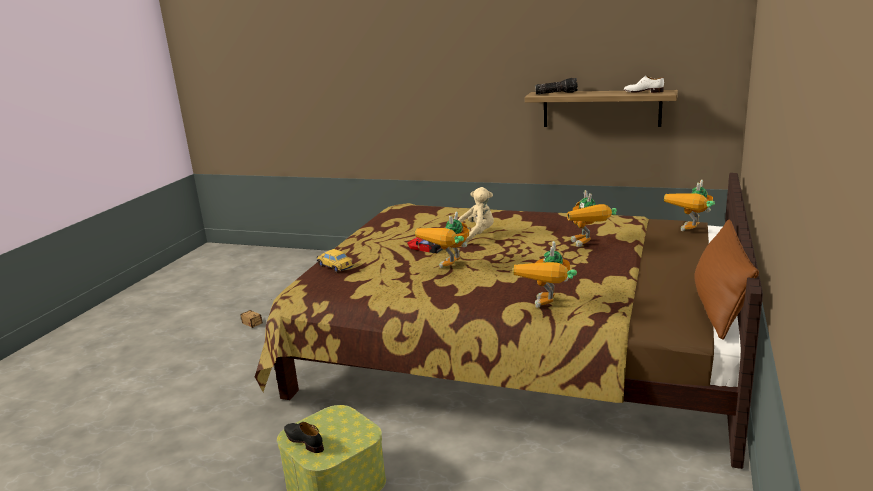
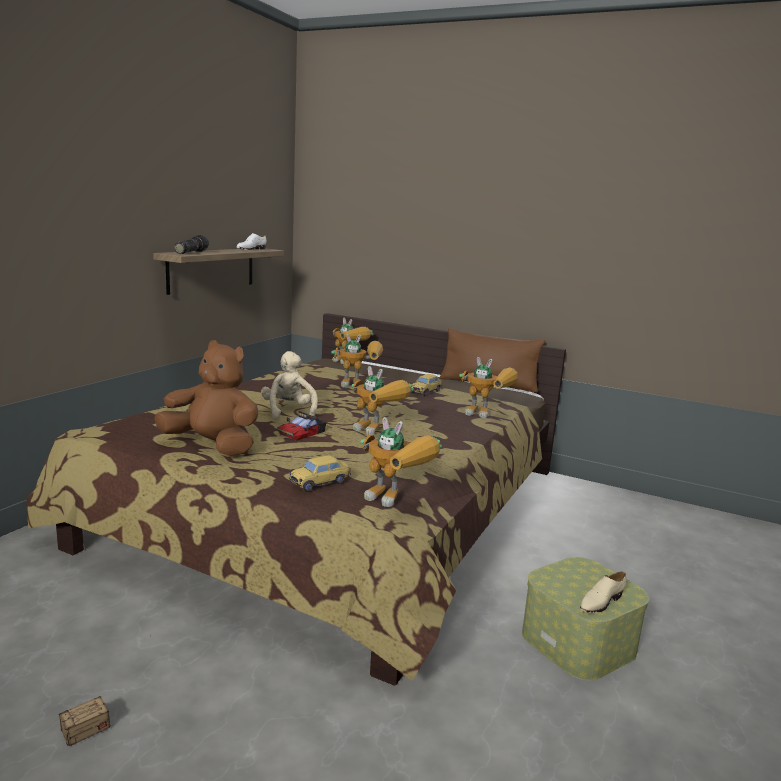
camera: 85 degrees left, 5 degrees down
(304, 441) = (600, 602): black shoe -> beige shoe
(313, 292) = (397, 501): none -> toy robot
(386, 232) = (212, 446): none -> brown plush toy
(598, 273) = (426, 392): none -> toy car

